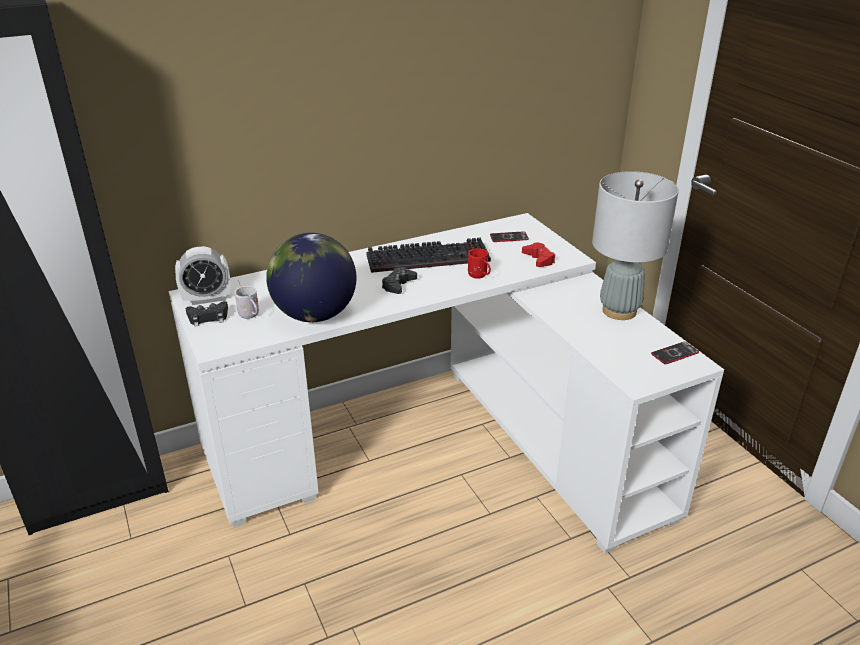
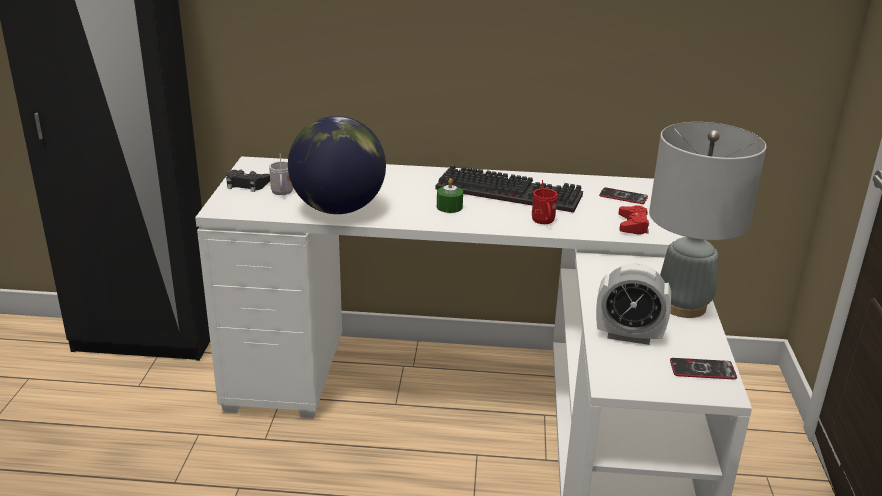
camera: 30 degrees right, 5 degrees down
(207, 299) = (263, 170): alarm clock -> alarm clock (628, 335)
(398, 285) = (449, 207): black game controller -> green candle

